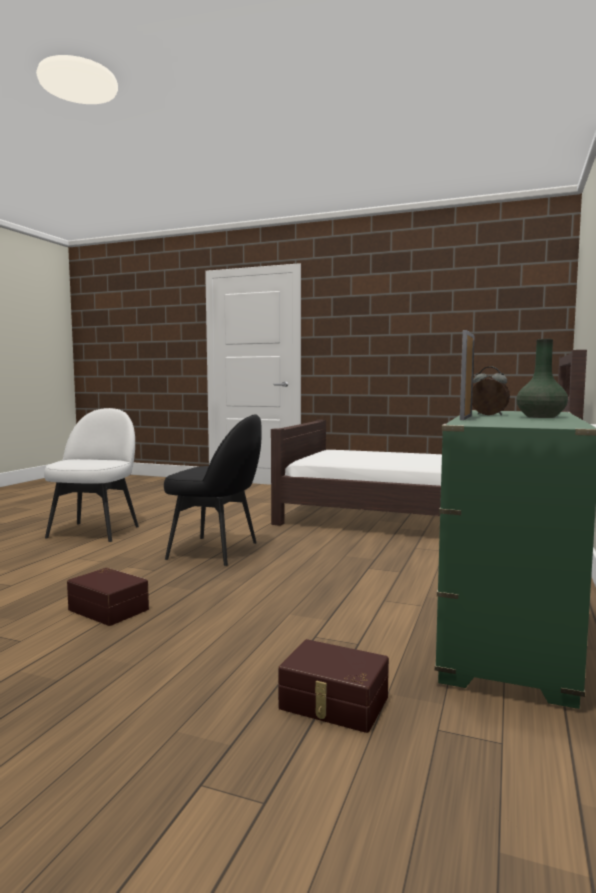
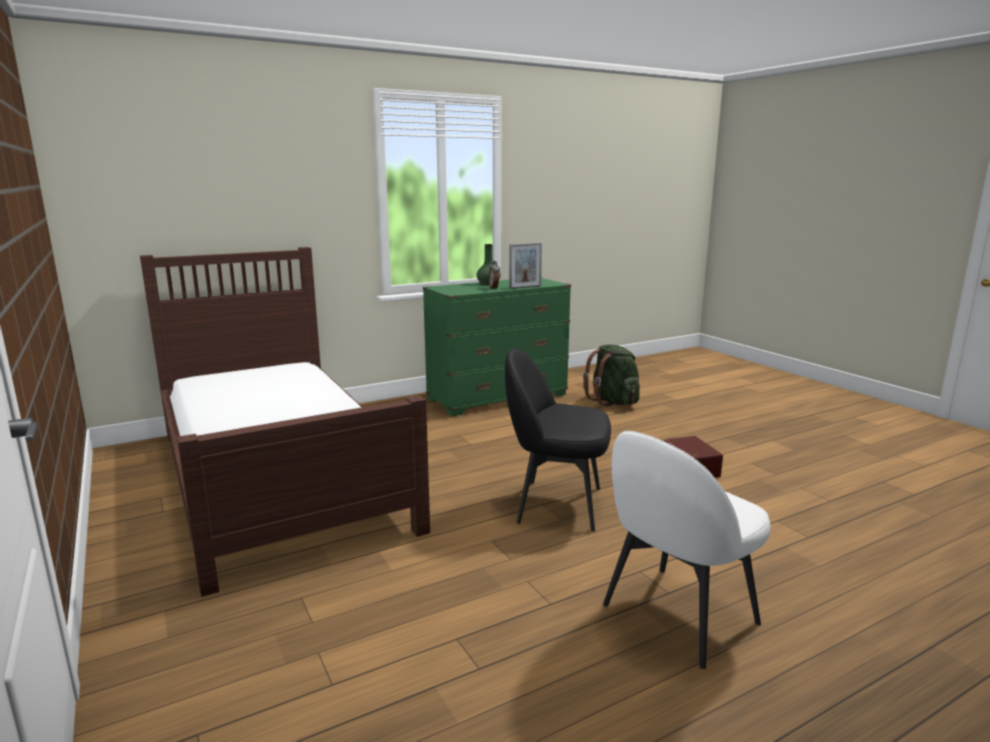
camera: 140 degrees left, 10 degrees up
(215, 551) = (556, 504): black chair -> black chair turned 45 degrees counterclockwise
(333, 704) = (612, 401): brown storage box -> green backpack

